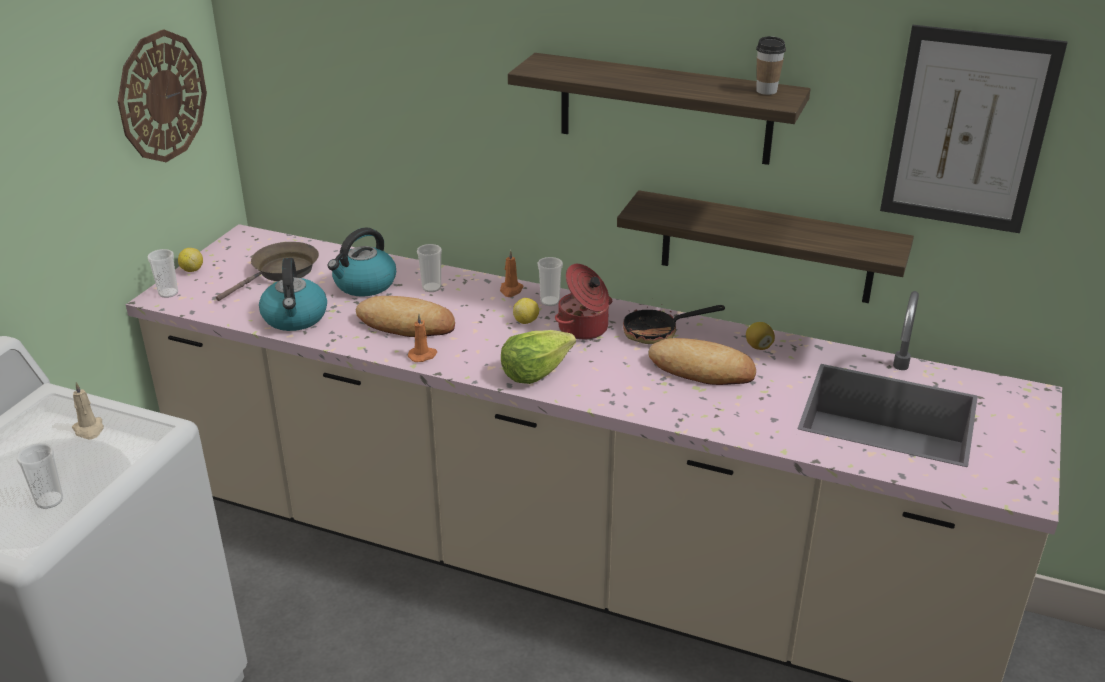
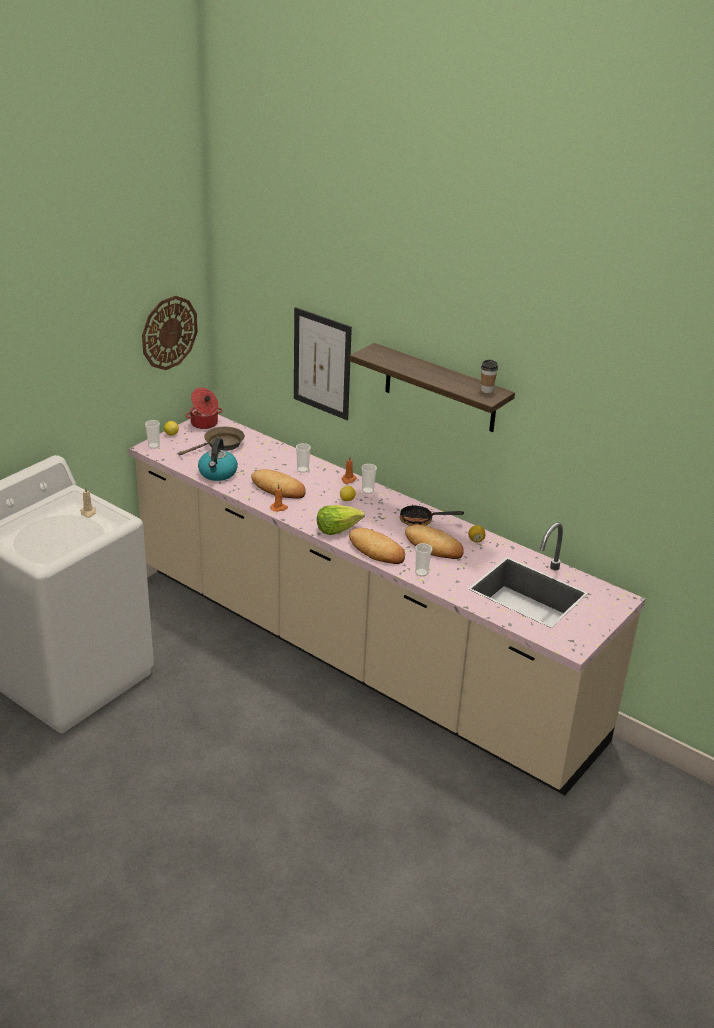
camera: 15 degrees right, 0 degrees up
(49, 500) = (60, 543): cup -> cup (421, 573)
(364, 285) = (265, 461): kettle -> none
(584, 329) = (379, 510): cooking pot -> cooking pot (204, 424)
(617, 394) = (376, 550): none -> bread
(766, 247) = (491, 481): shelf -> none
(967, 130) = (595, 433): picture -> picture (322, 363)

